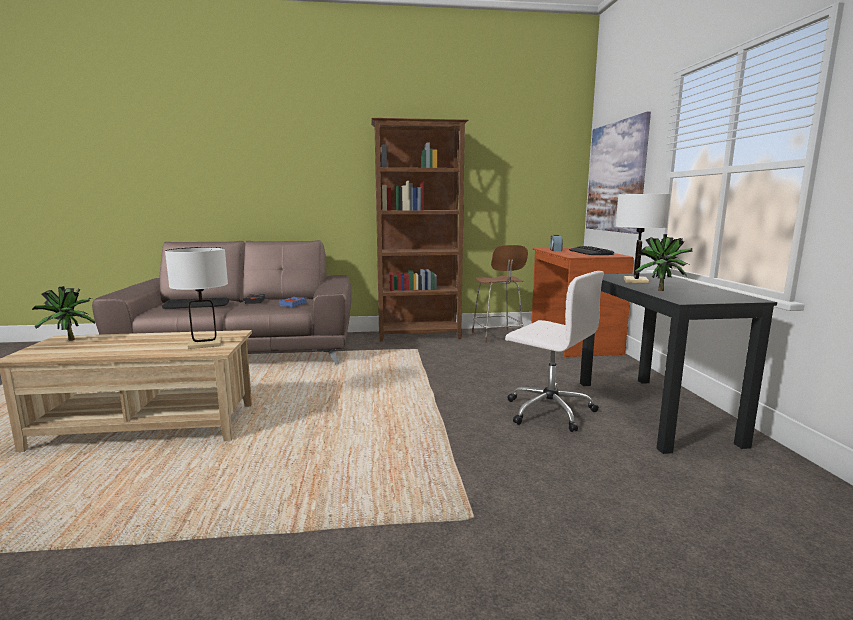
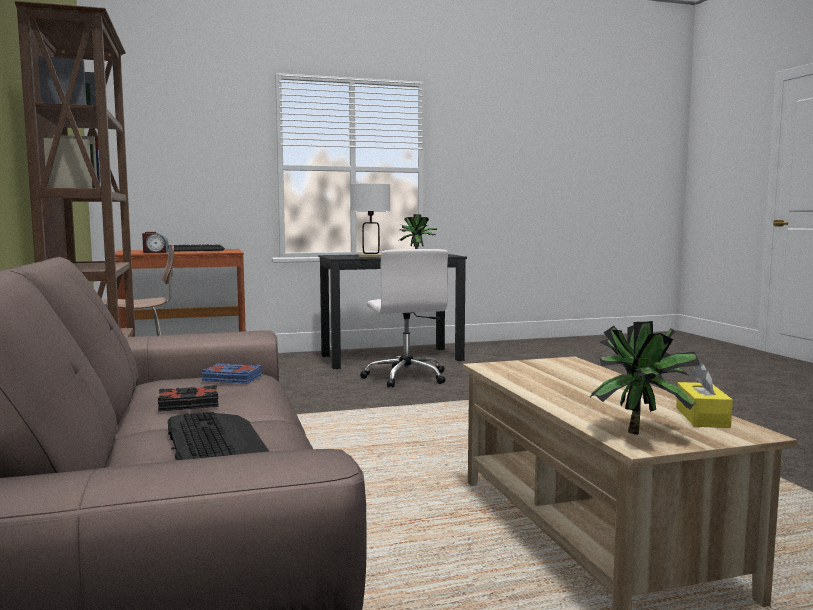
camera: 100 degrees left, 5 degrees down
(53, 354) = (702, 417): none -> yellow tissue box
(205, 344) = (552, 367): white table lamp -> none
(548, 410) = (406, 377): white office chair -> white office chair turned 135 degrees clockwise
(616, 177) = (173, 161): picture -> none

